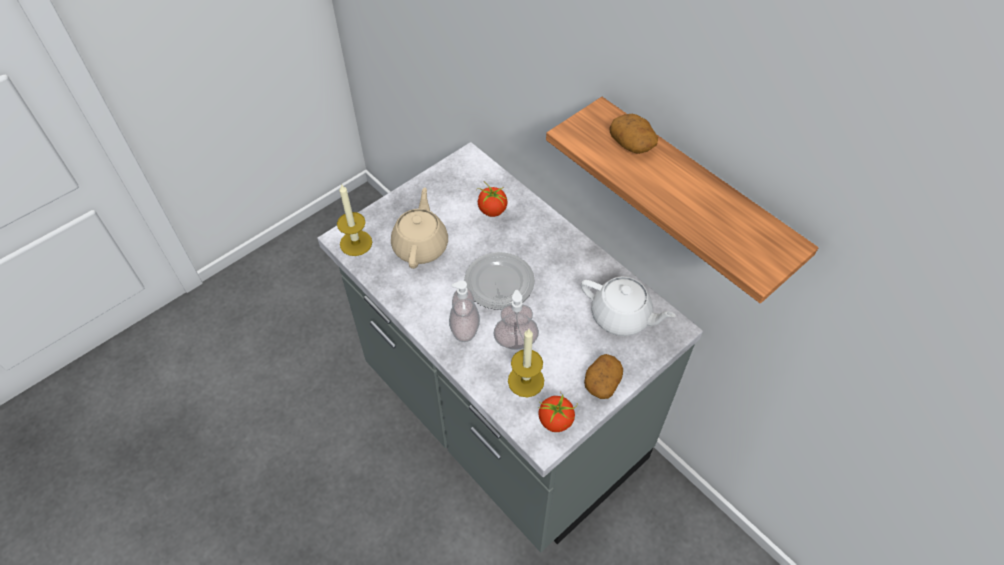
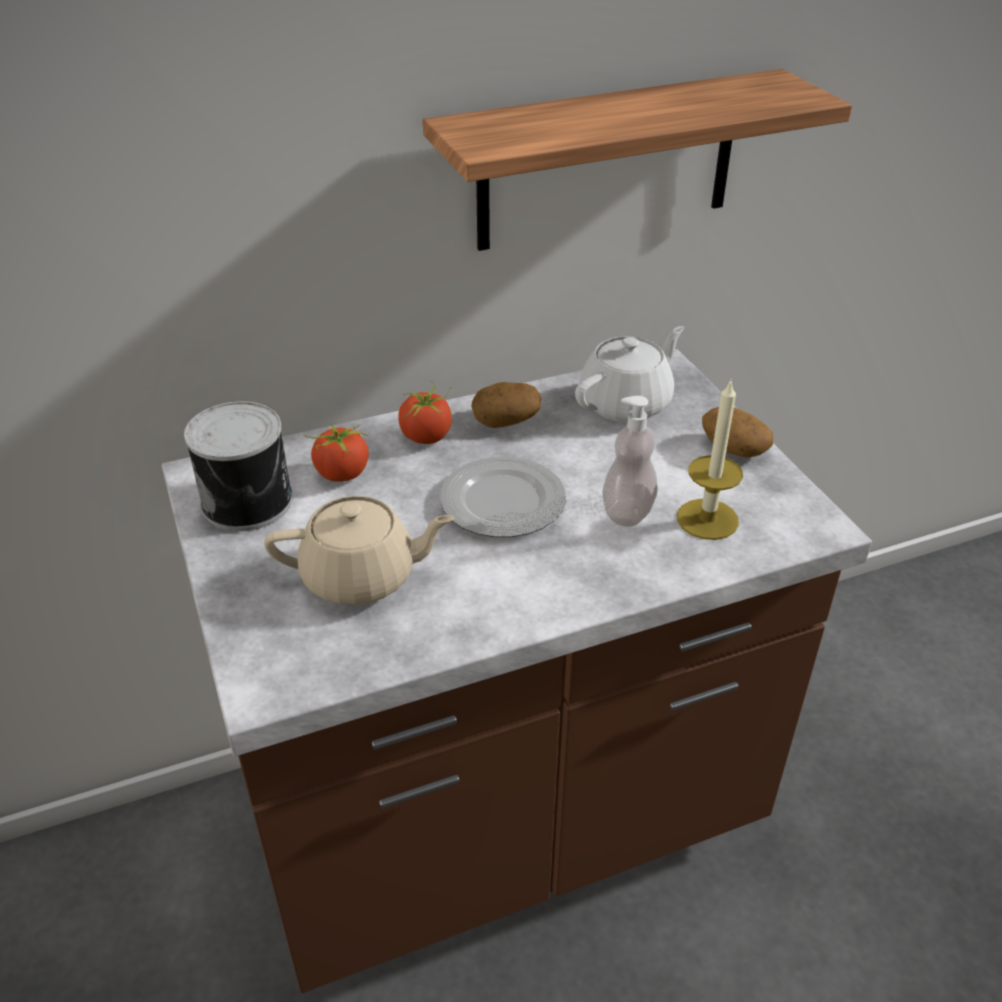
camera: 70 degrees left, 15 degrees down
(356, 243) = (291, 670): candle -> none
(421, 246) = (361, 577): beige teapot -> beige teapot turned 150 degrees clockwise
(456, 184) = (250, 501): none -> can
(465, 328) = (578, 563): soap dispenser -> none
(502, 417) = (501, 818): grey counter -> brown counter
(556, 421) = (788, 506): tomato -> tomato (426, 437)
(632, 144) = (542, 117): potato -> potato (506, 419)

